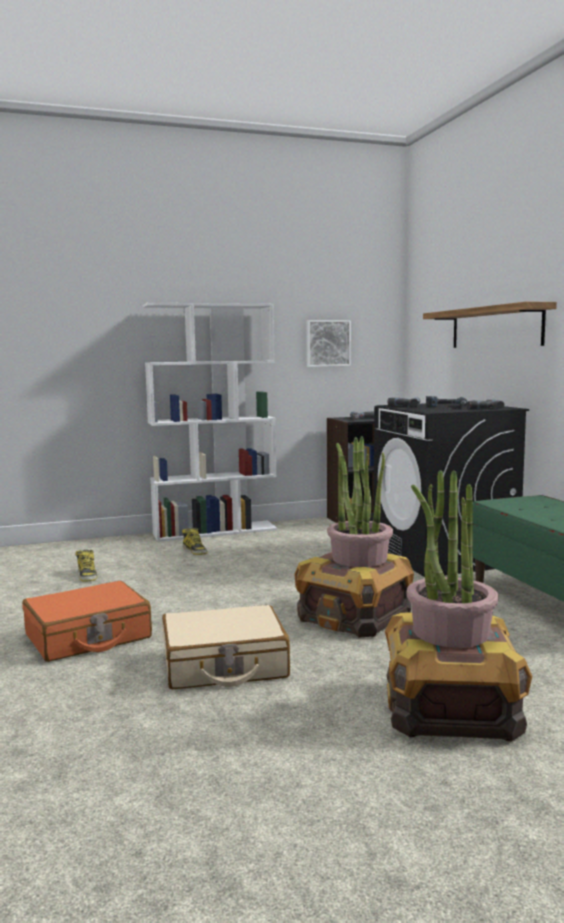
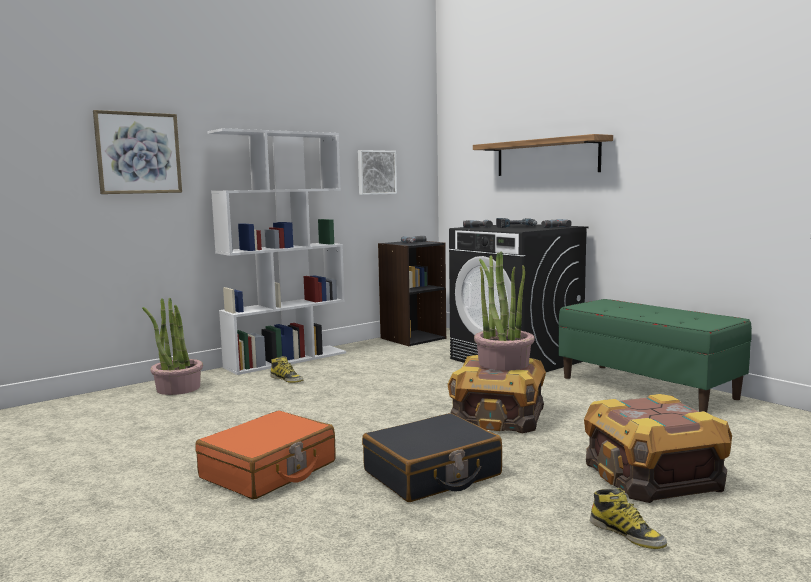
camera: 20 degrees left, 0 degrees up
(76, 327) = (138, 153): none -> picture
(87, 576) = (199, 415): boot -> boot (627, 534)
(224, 665) = (432, 474): beige suitcase -> black suitcase
(450, 632) = (655, 410): potted plant -> potted plant (178, 388)

